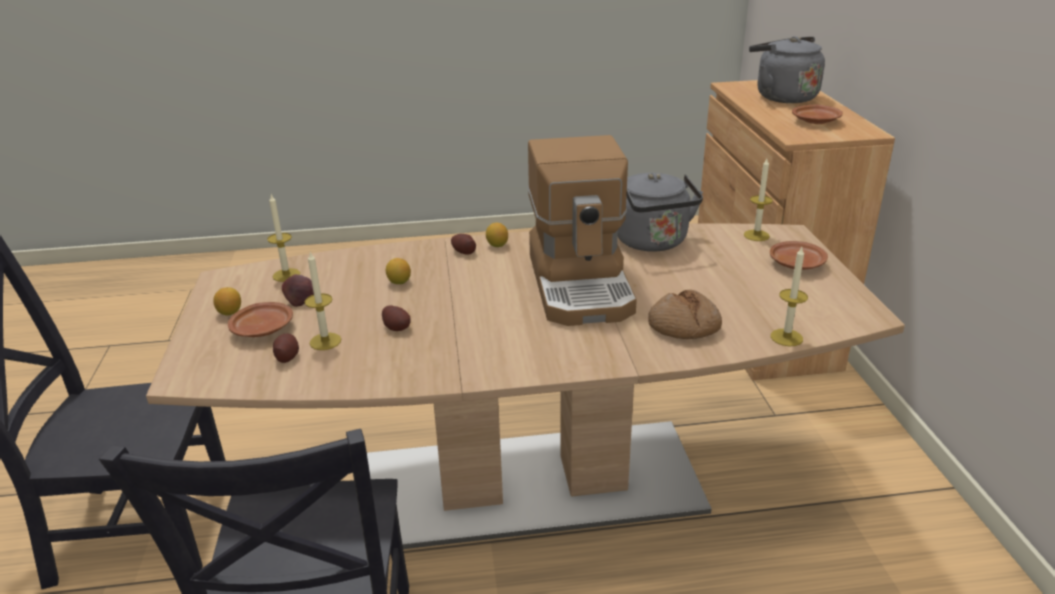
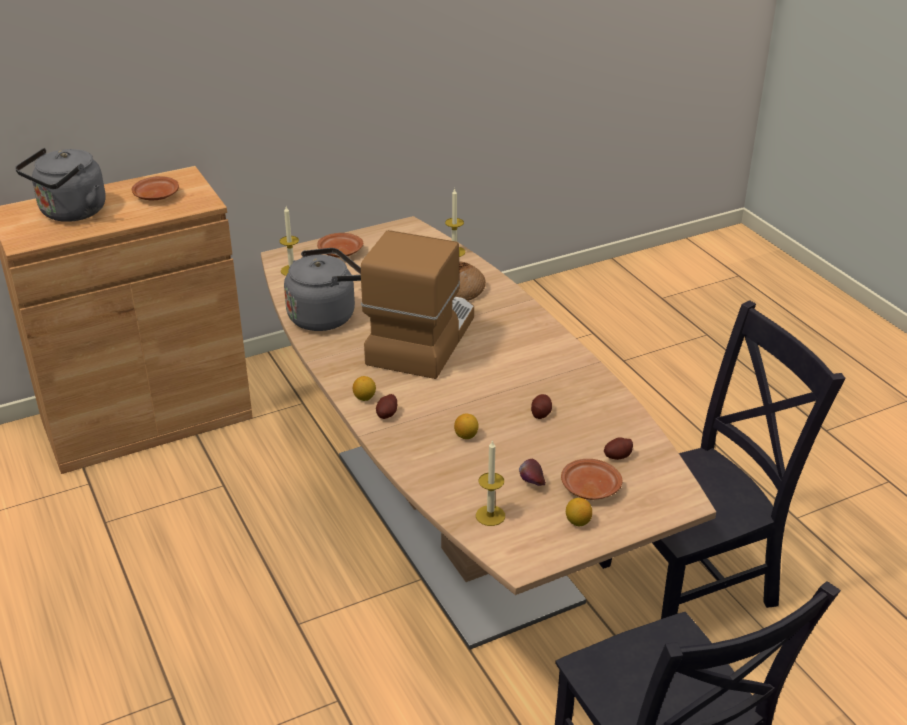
camera: 110 degrees left, 5 degrees up
(325, 341) = (584, 444): candle -> none
(582, 284) = (420, 339): coffee machine -> coffee machine turned 45 degrees counterclockwise

